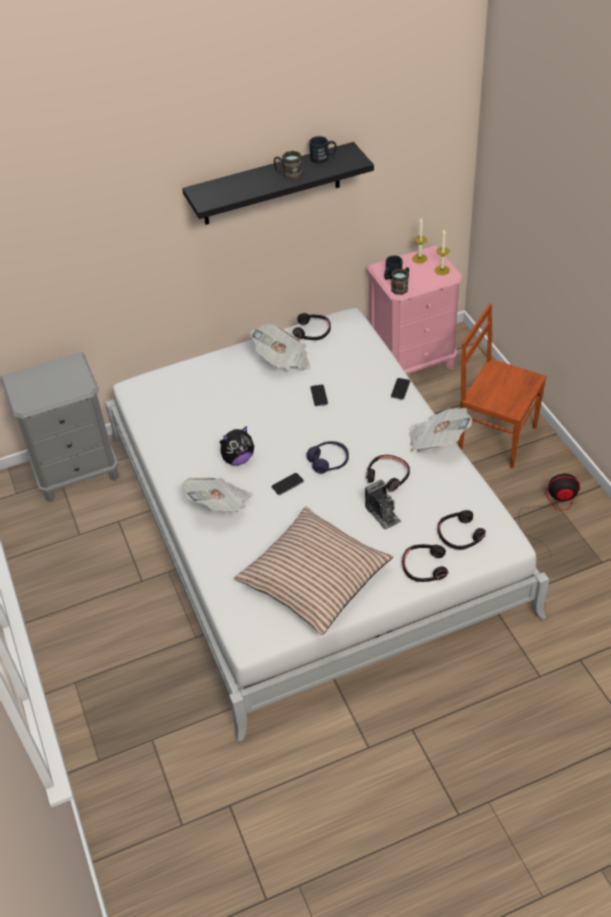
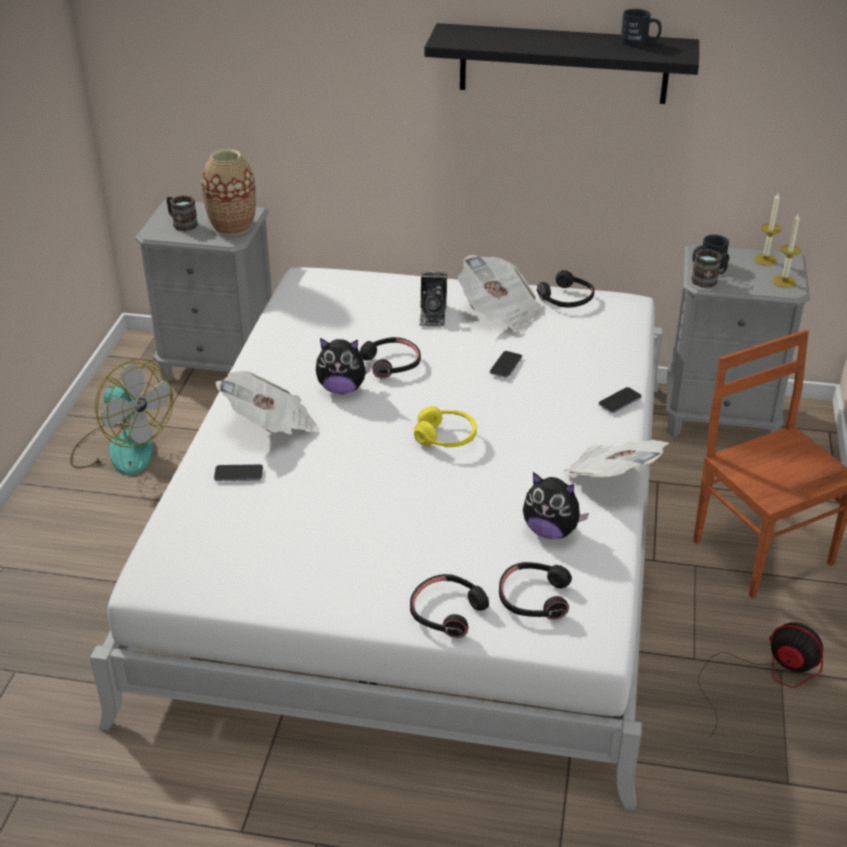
camera: 30 degrees right, 10 degrees down
(70, 563) = (122, 448): none -> fan
(74, 376) = (232, 226): none -> vase
(287, 484) = (370, 439): phone -> phone (238, 474)
(288, 174) = (576, 44): brown mug -> brown mug (181, 223)
(314, 578) = (296, 554): pillow -> none
(328, 461) = (445, 437): purple headphones -> yellow headphones
(383, 514) = (455, 525): camera -> camera (432, 314)
(388, 476) = (505, 487): black headphones -> black headphones (391, 363)
(413, 362) = (720, 418): pink nightstand -> grey nightstand
(434, 491) = (551, 531): none -> plush toy

